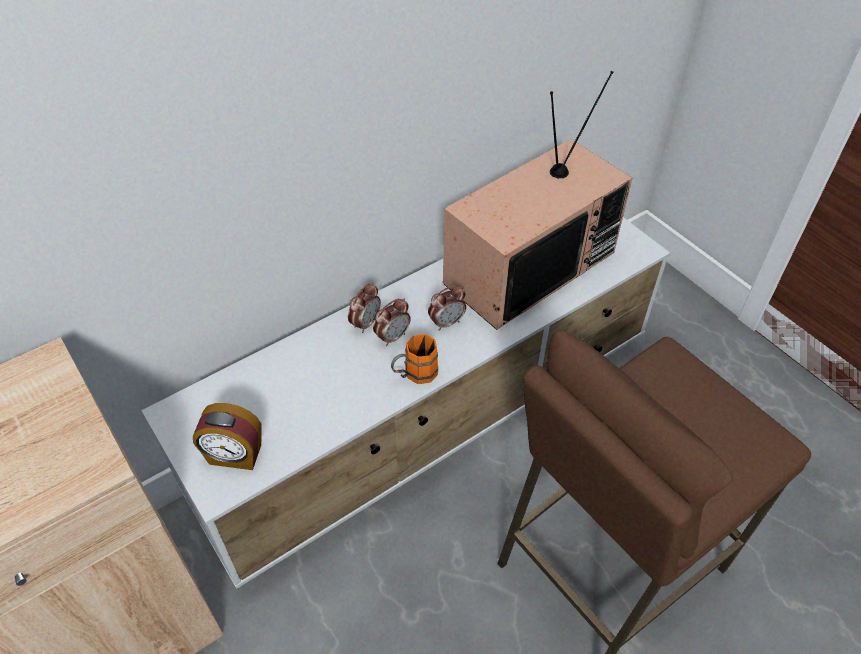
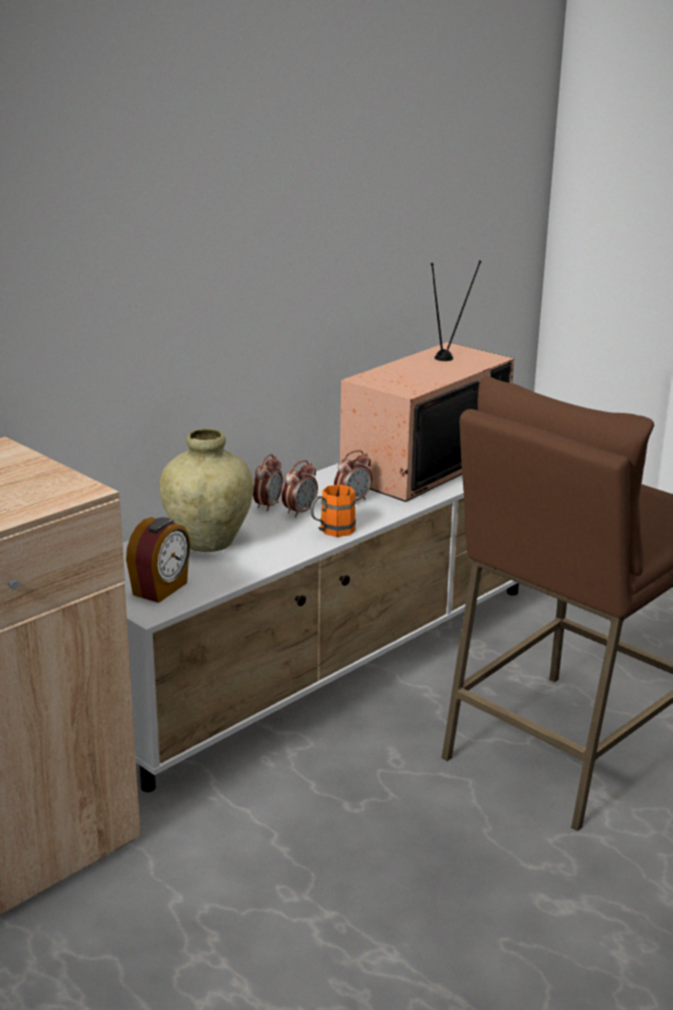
camera: 10 degrees left, 25 degrees down
(235, 455) = (161, 589): alarm clock -> alarm clock turned 60 degrees counterclockwise
(296, 379) = (208, 542): none -> beige vase

